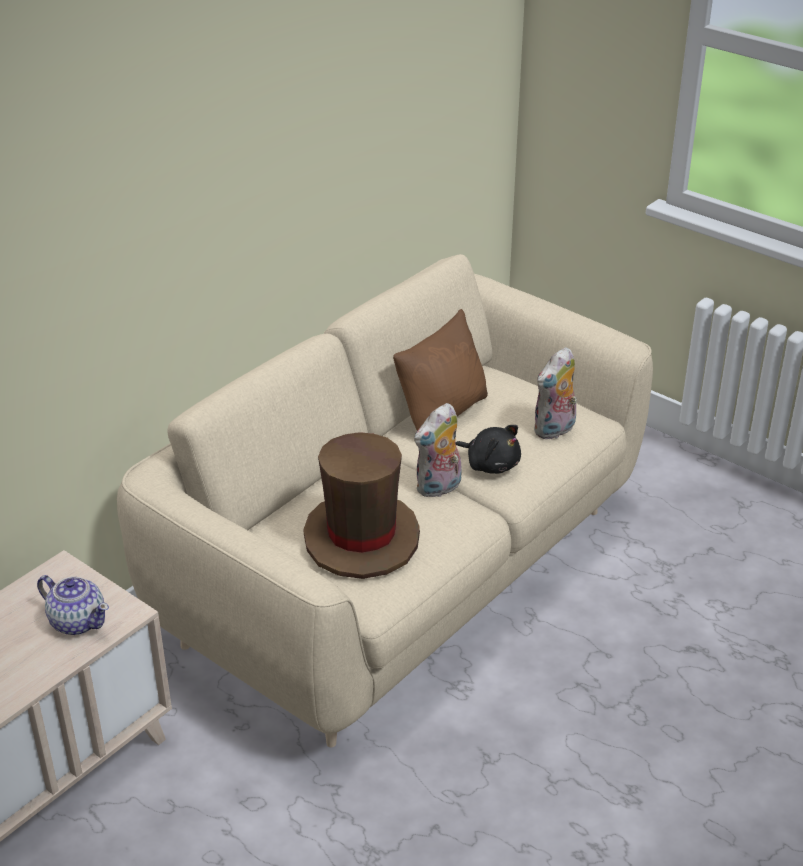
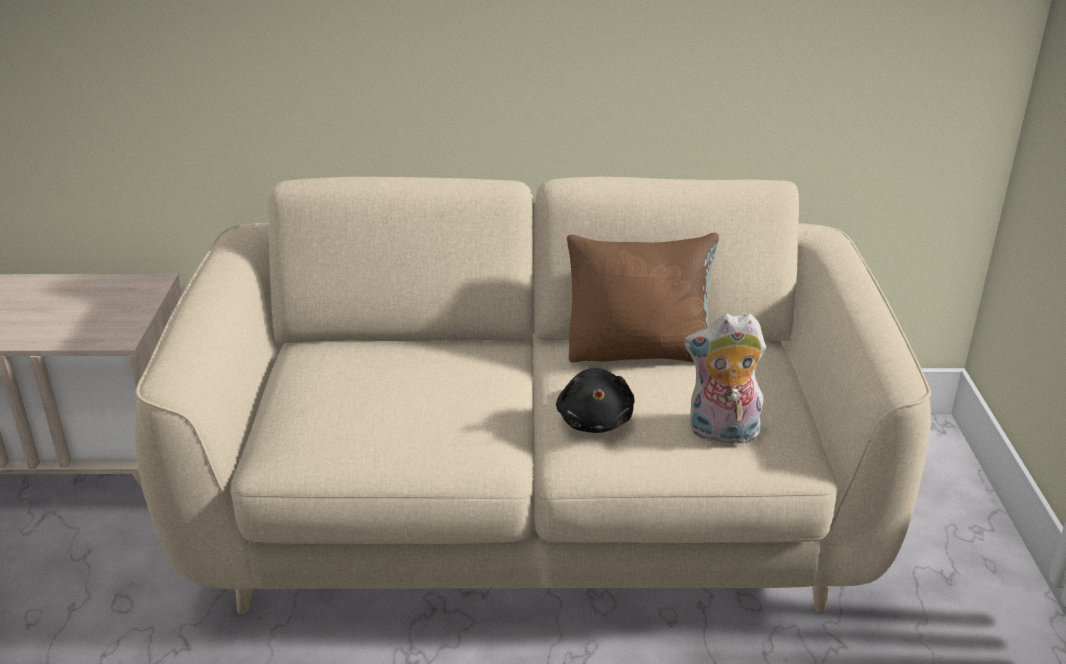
camera: 50 degrees right, 5 degrees down
(77, 621) = (85, 321): teapot -> none
(362, 538) = (359, 400): brown hat -> none
(439, 489) = (509, 410): plush toy -> none

